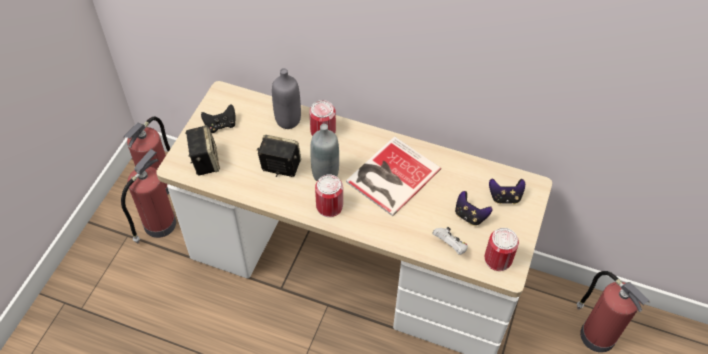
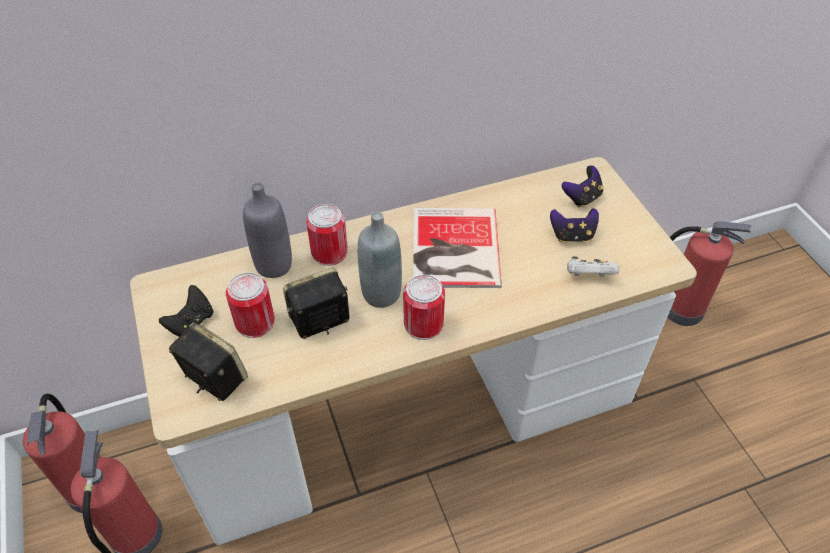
camera: 40 degrees left, 5 degrees down
(498, 259) = (643, 258): can -> can (255, 322)

